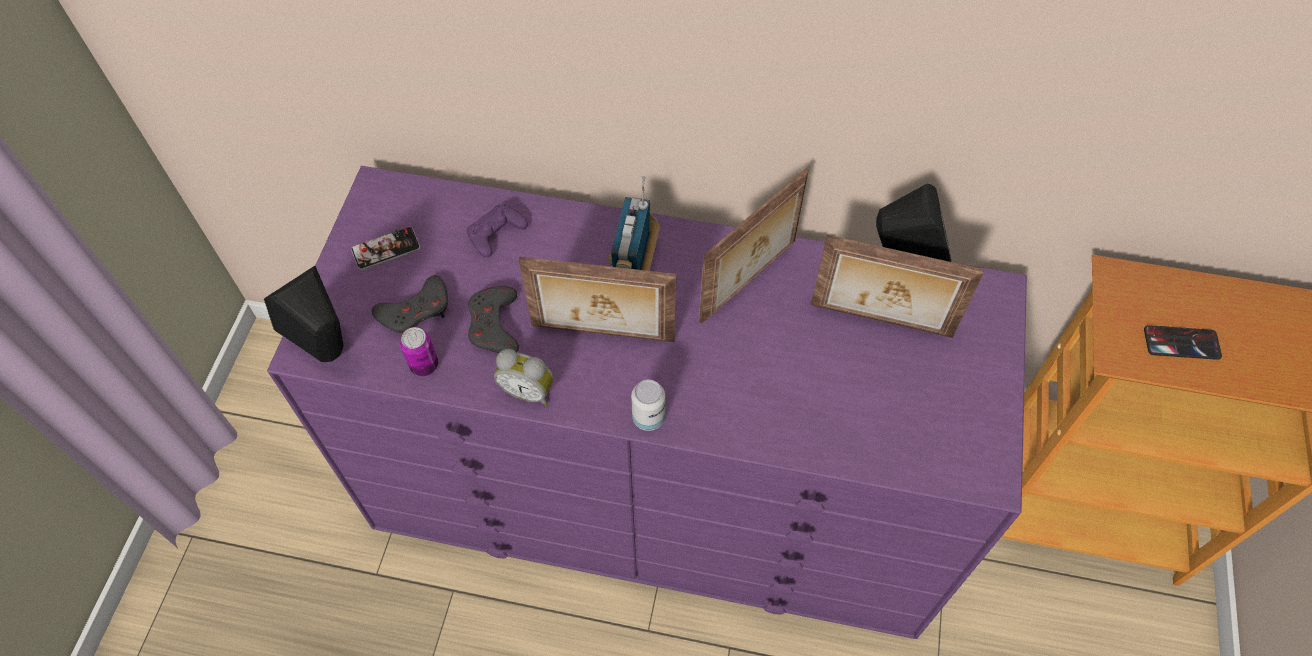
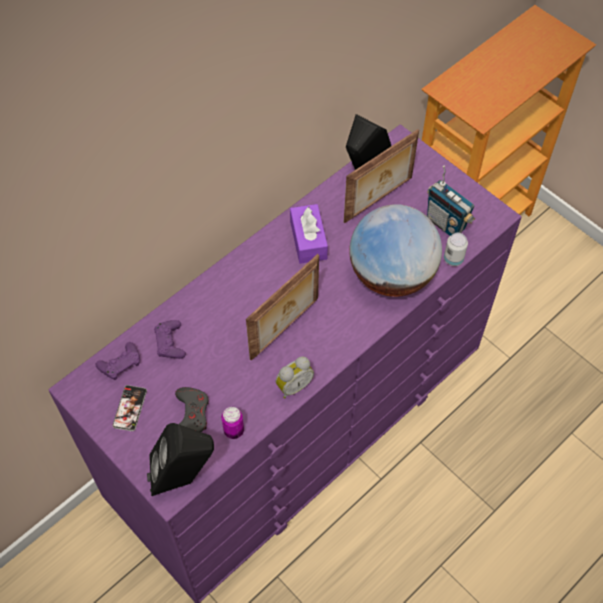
camera: 55 degrees left, 0 degrees up
(436, 206) = (120, 364): none -> purple game controller
(494, 325) = (235, 379): grey game controller -> none
(633, 266) = (253, 287): radio -> radio (446, 223)
(648, 418) = (355, 338): can -> can (453, 259)
(750, 281) = (308, 240): picture frame -> purple tissue box
(777, 404) = (392, 275): none -> globe
(1181, 343) = (493, 92): phone -> none

